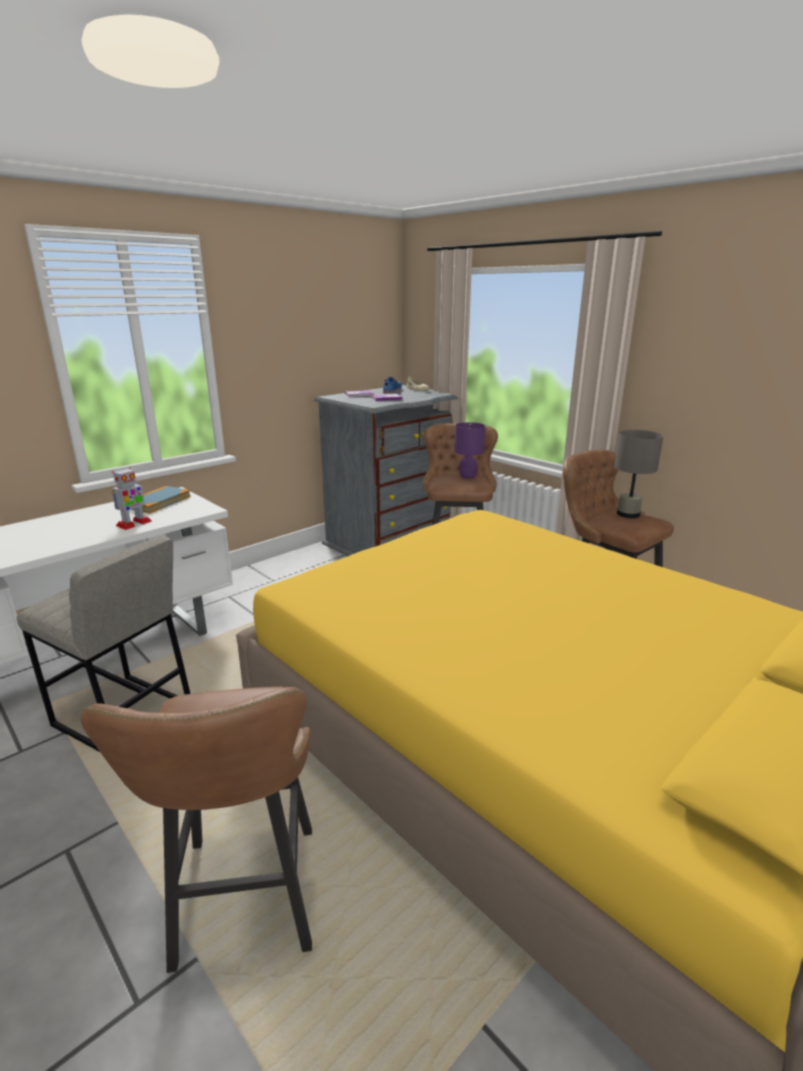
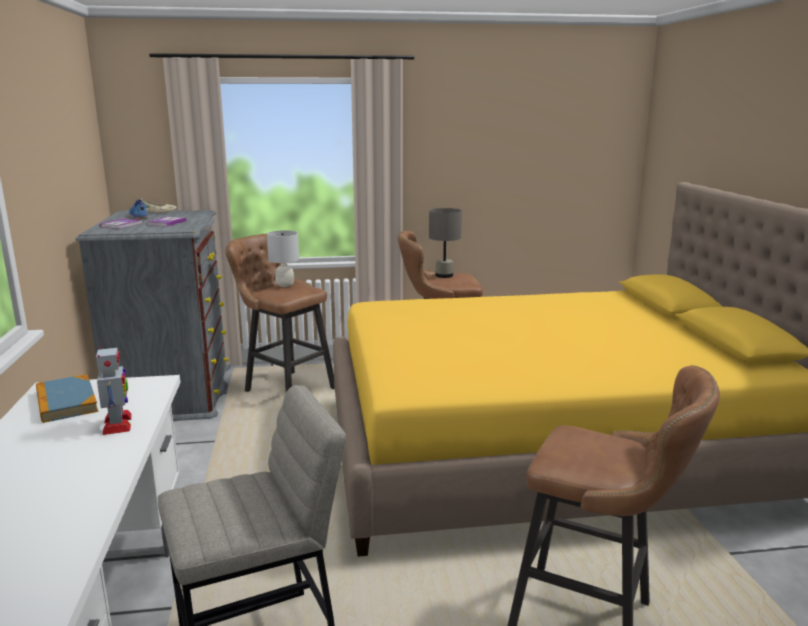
camera: 55 degrees left, 5 degrees down
(467, 477) = (284, 286): purple table lamp -> grey table lamp

